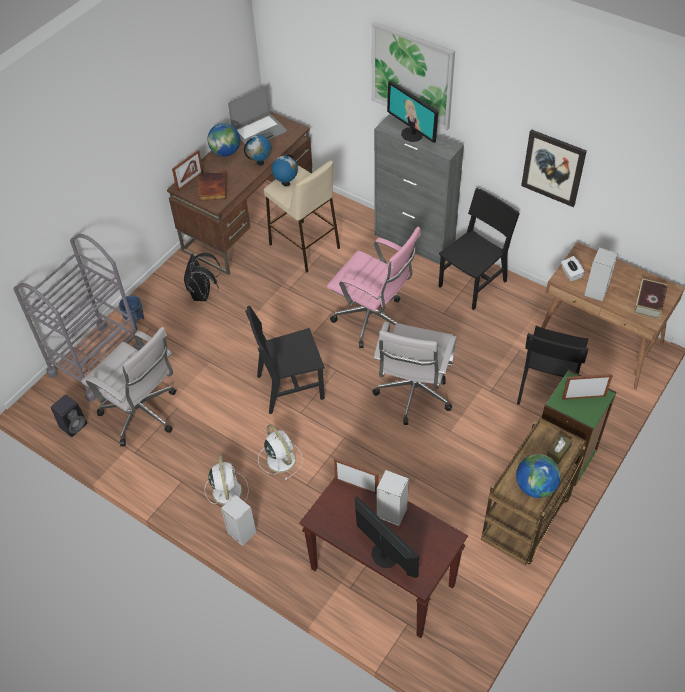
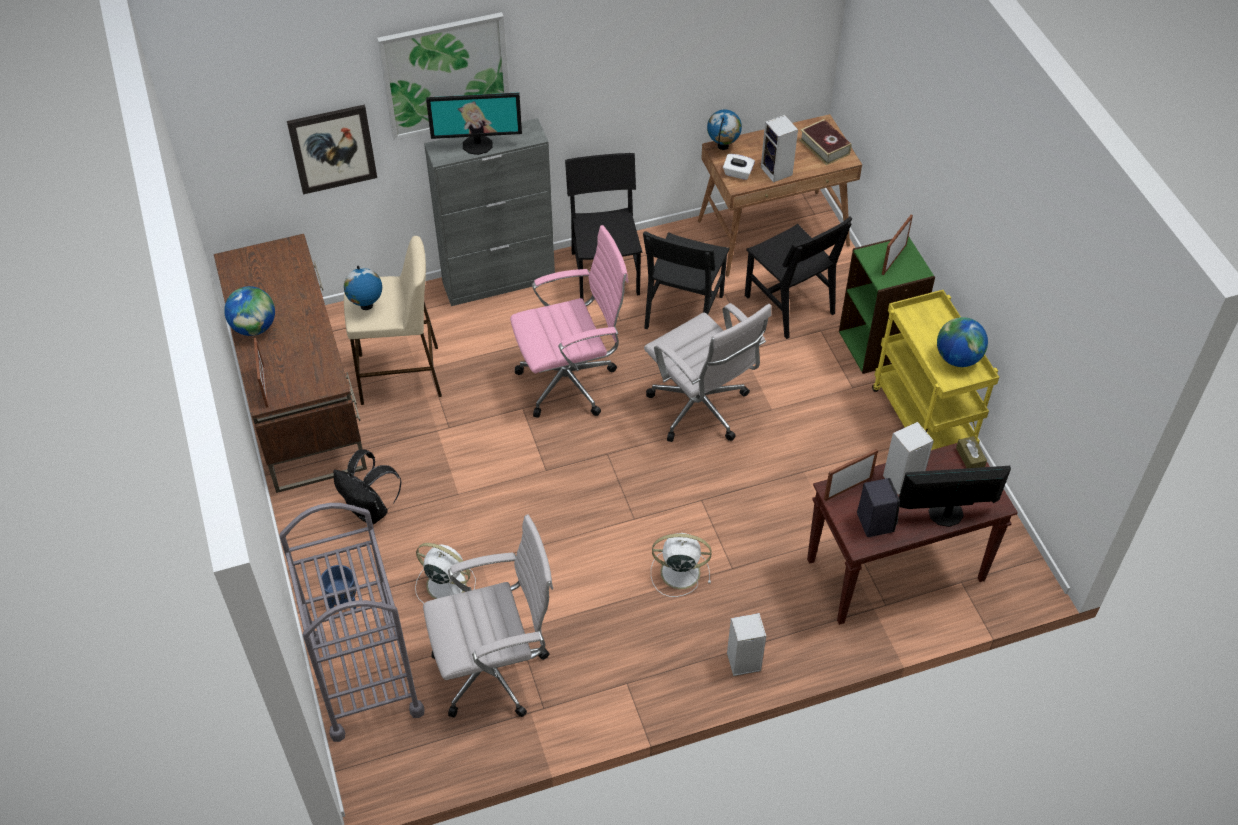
camera: 55 degrees left, 0 degrees up
(74, 425) = (442, 752): black speaker -> black speaker (874, 521)
(212, 188) = (300, 372): book -> none
(227, 490) = (676, 645): white fan -> white fan (444, 583)
(259, 131) = (256, 278): laptop -> none
(260, 163) = (310, 307): globe -> globe (723, 146)
(290, 387) = (590, 507): black chair -> black chair (684, 311)
(525, 522) = (924, 420): brown cart -> yellow cart
(553, 168) = (652, 78): picture -> picture (332, 148)
(558, 452) = (933, 318): brown tissue box -> brown tissue box (970, 458)

